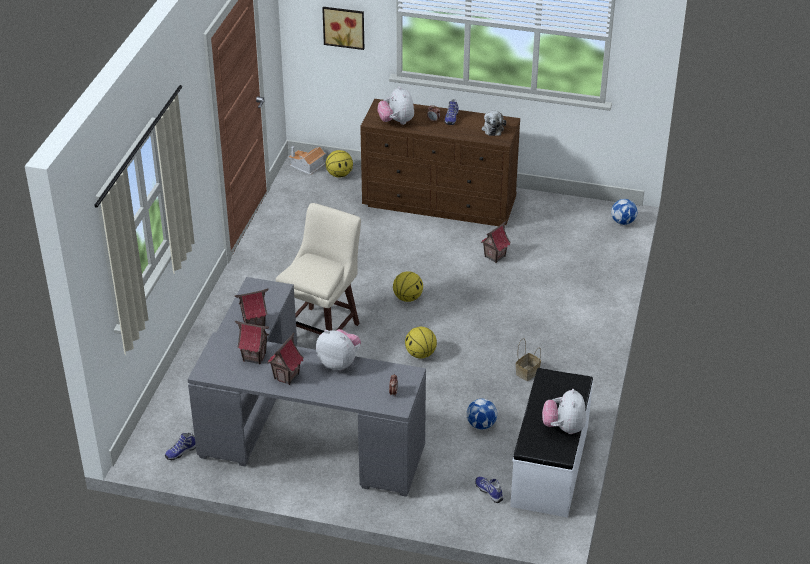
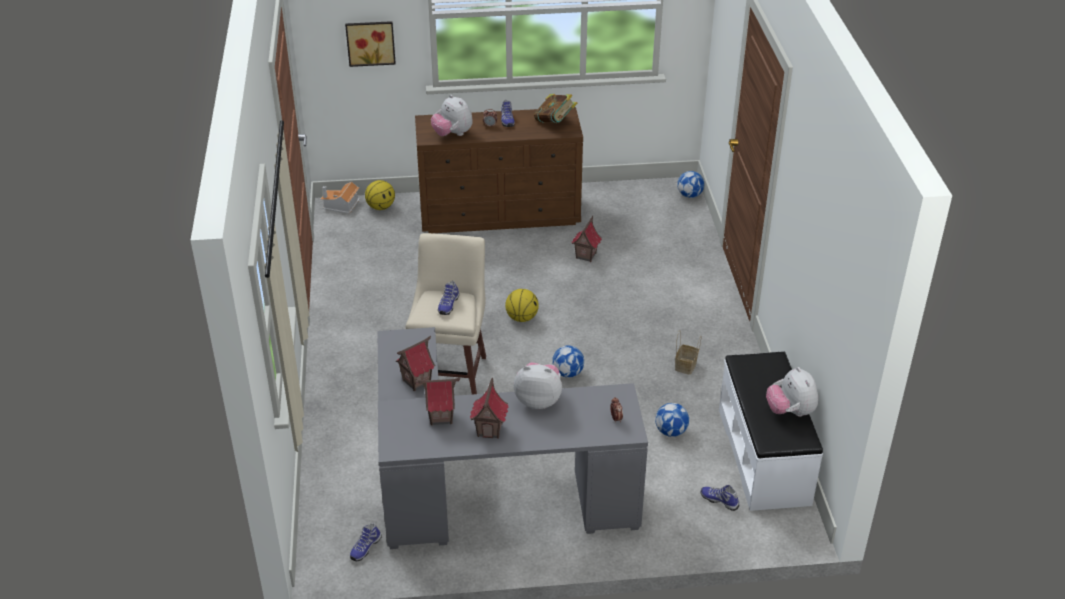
camera: 20 degrees left, 0 degrees up
(317, 269) = (448, 305): none -> shoe
(420, 354) = (568, 373): basketball -> football
(493, 128) = (555, 122): plush toy -> book

